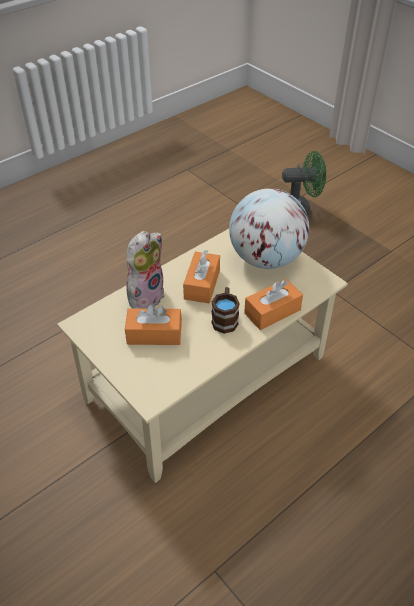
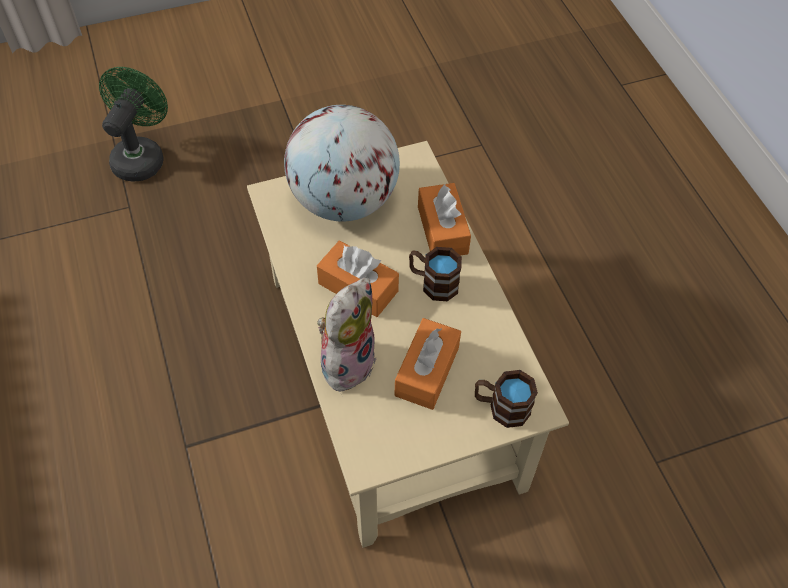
camera: 70 degrees left, 10 degrees up
(143, 379) = (501, 407): none -> brown mug
(145, 295) = (346, 361): plush toy -> plush toy turned 60 degrees clockwise

